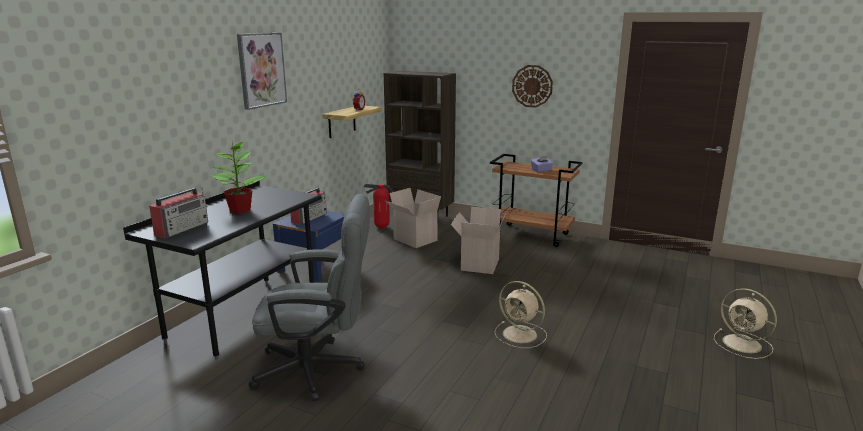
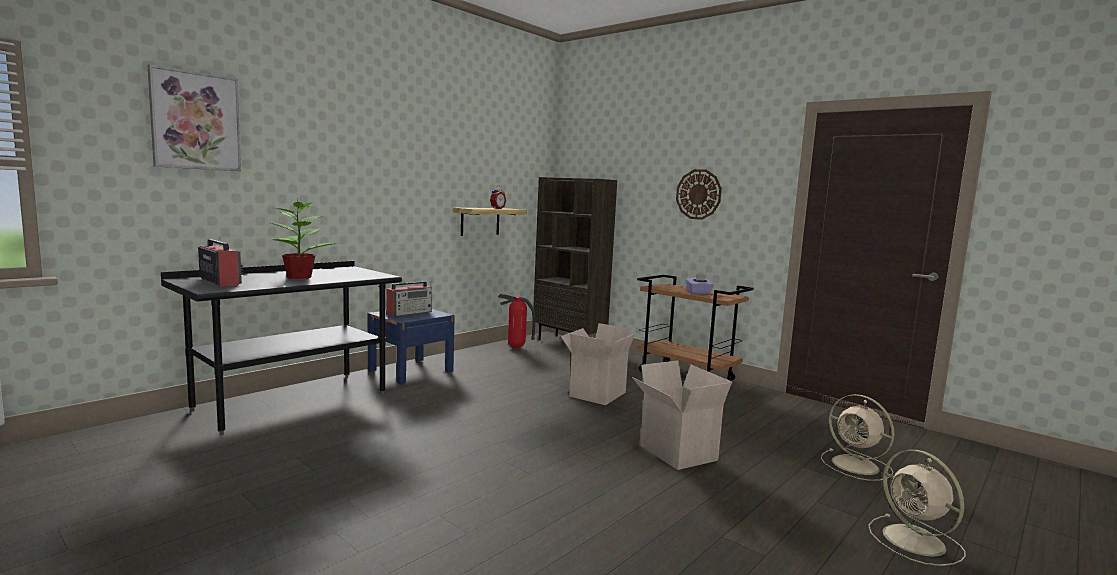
camera: 15 degrees right, 10 degrees down
(183, 228) = (220, 281): radio -> radio turned 90 degrees counterclockwise
(261, 70) = (373, 144): picture -> picture (195, 121)
(319, 369) = (312, 464): grey office chair -> none
(414, 240) = (541, 362): cardboard box -> cardboard box (675, 453)
(521, 335) = (587, 472): beige fan -> beige fan (857, 466)

